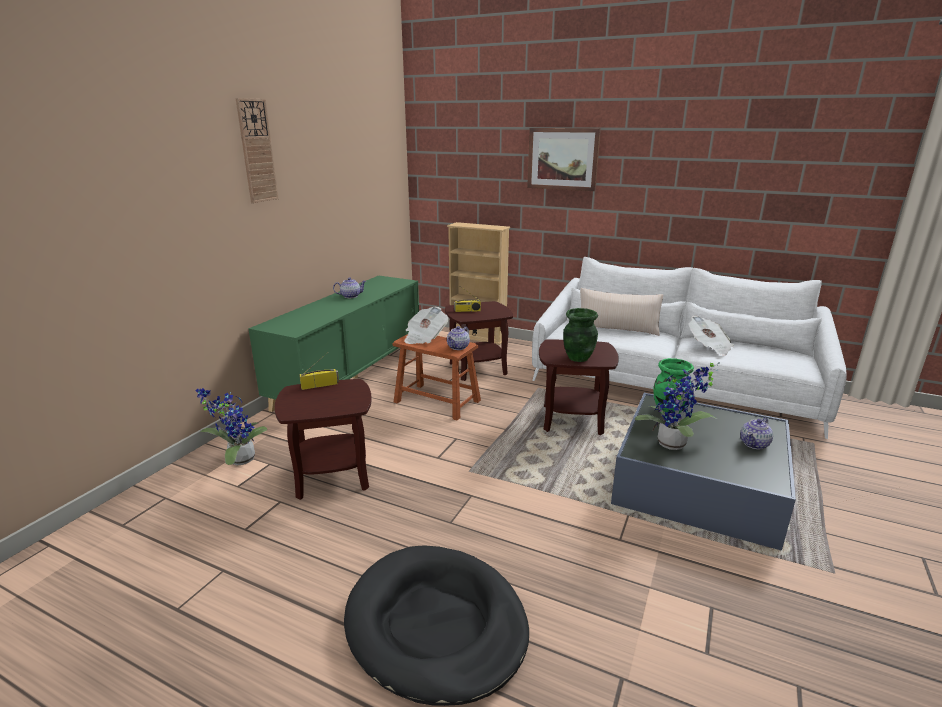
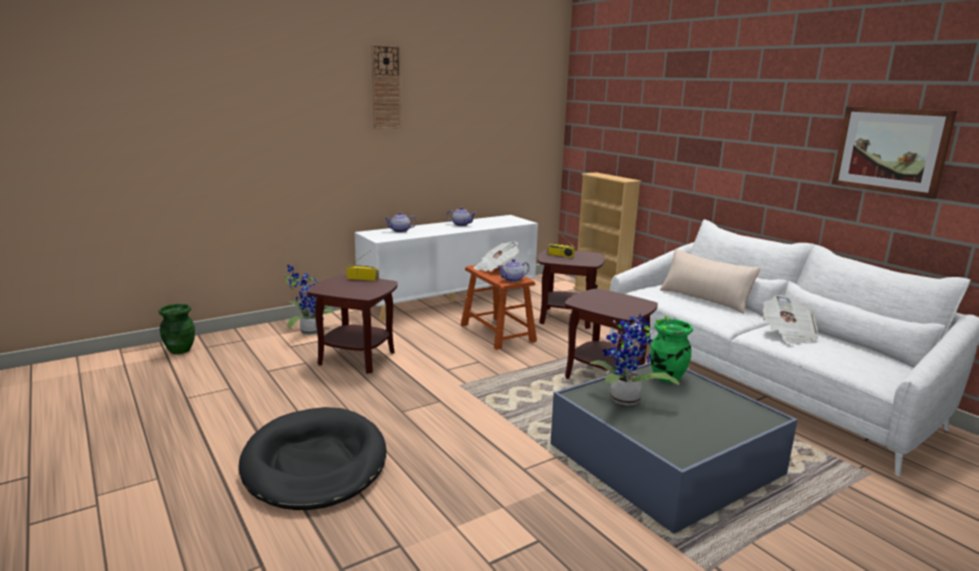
camera: 30 degrees right, 5 degrees down
(351, 376) = (450, 299): green cabinet -> white cabinet
(563, 159) = (695, 111): picture -> picture (890, 150)
(577, 358) = (602, 306): green vase -> green vase (180, 350)
(754, 444) = (718, 425): teapot -> teapot (400, 231)

